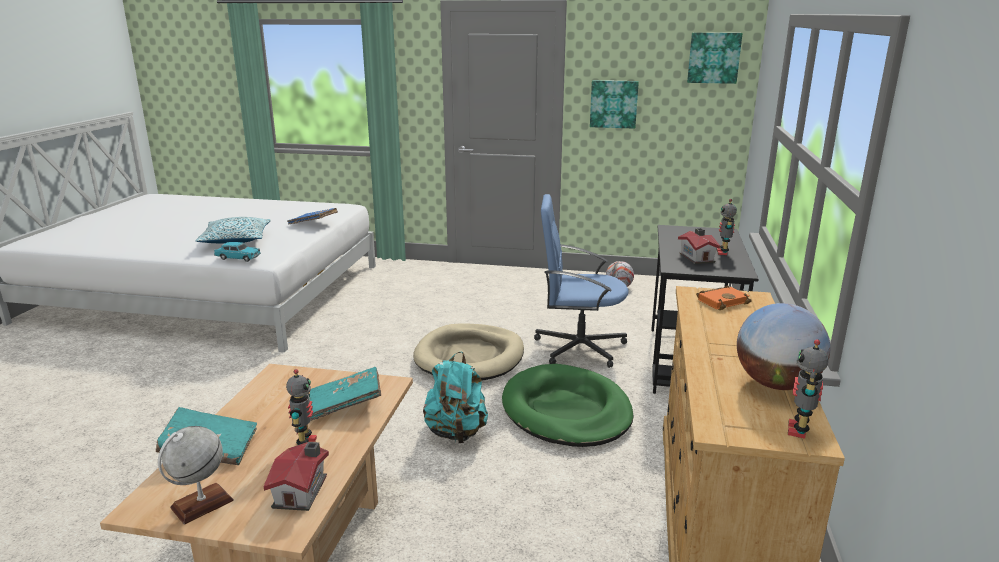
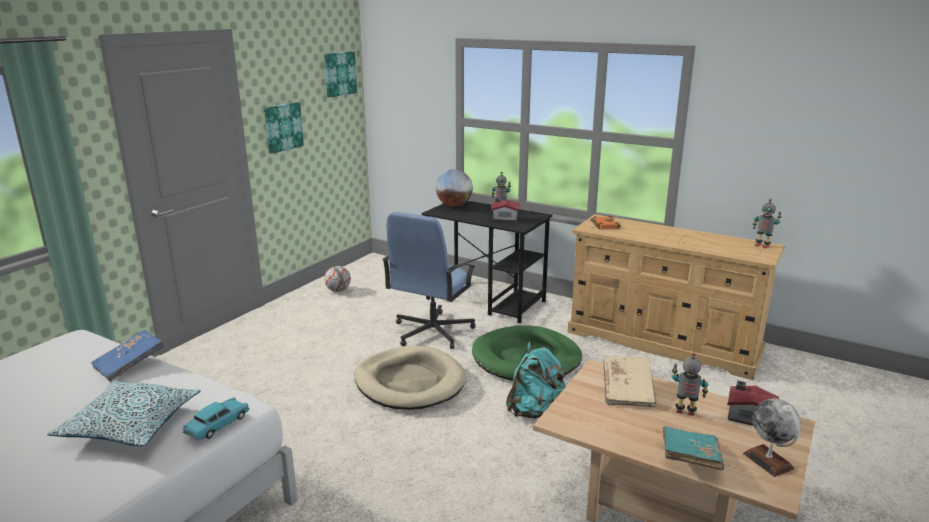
camera: 70 degrees left, 0 degrees up
(345, 405) = (627, 390): turquoise book -> beige book
(776, 384) = (715, 239): globe -> globe (454, 205)

